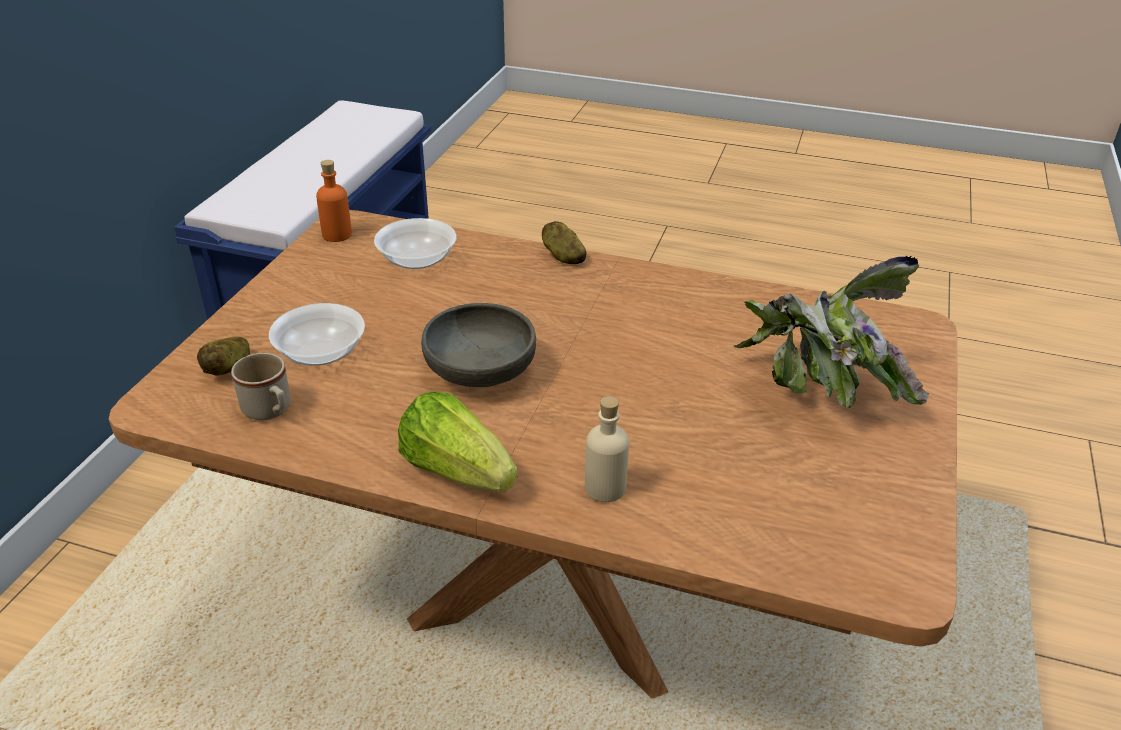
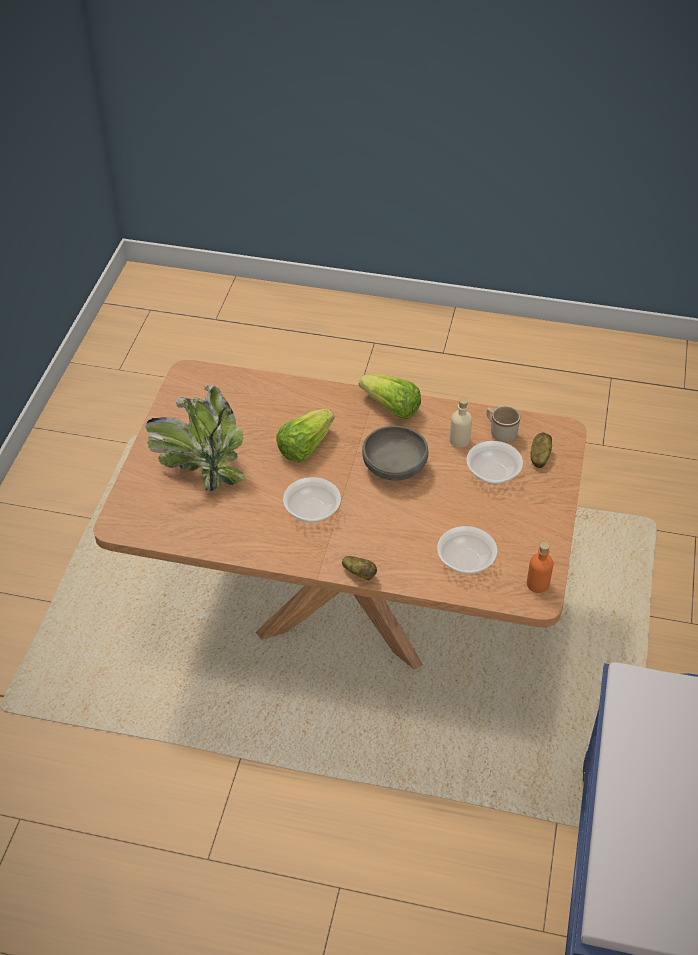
camera: 175 degrees right, 10 degrees up
(605, 488) = (317, 405): beige bottle -> beige bottle (459, 440)
(623, 324) = (312, 510): none -> bowl
(633, 412) = (304, 447): none -> lettuce

